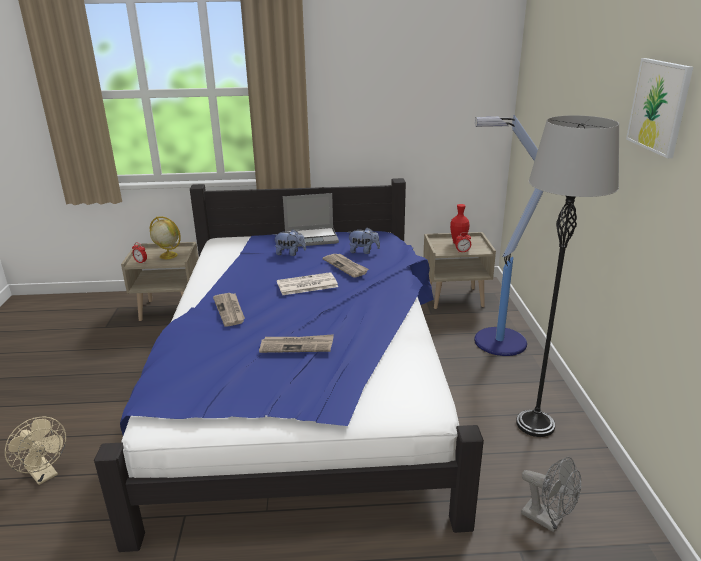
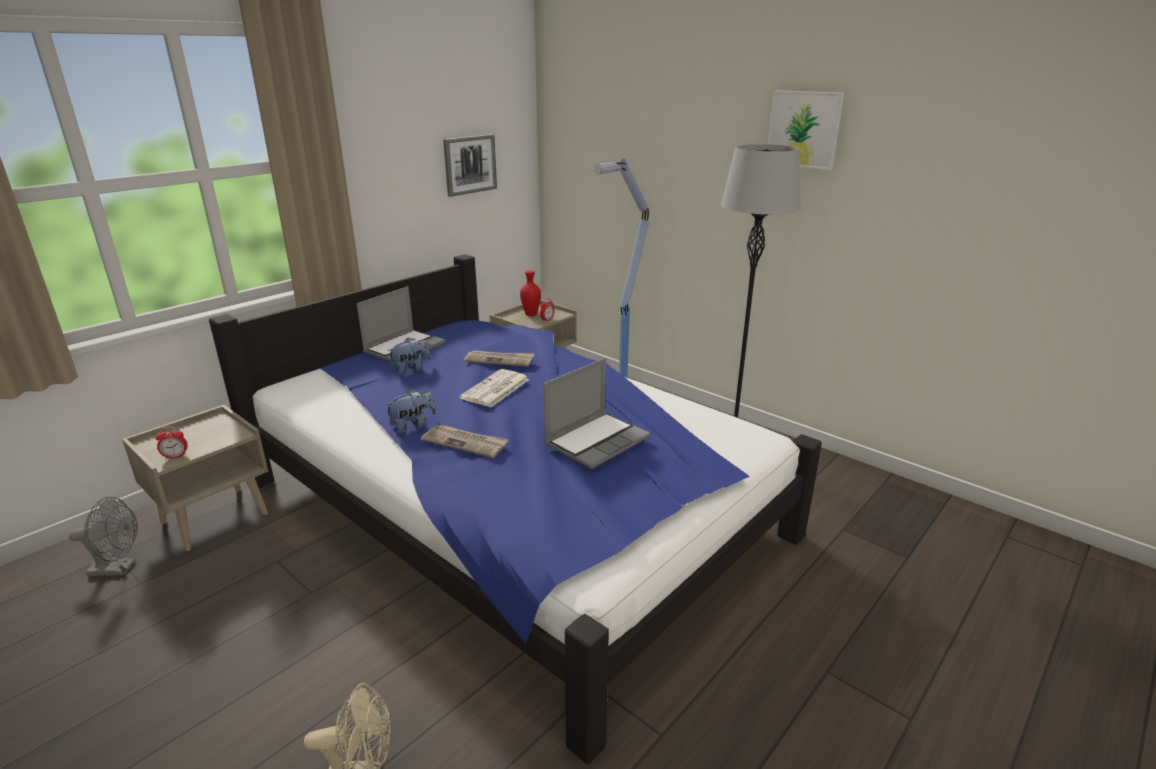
camera: 45 degrees left, 0 degrees up
(168, 255) = (206, 435): globe -> none
(297, 346) = (597, 440): newspaper -> laptop
(363, 251) = (486, 342): plush toy -> plush toy (413, 426)
(433, 104) = (470, 164): none -> picture
(548, 520) = (828, 500): grey fan -> grey fan (119, 568)

